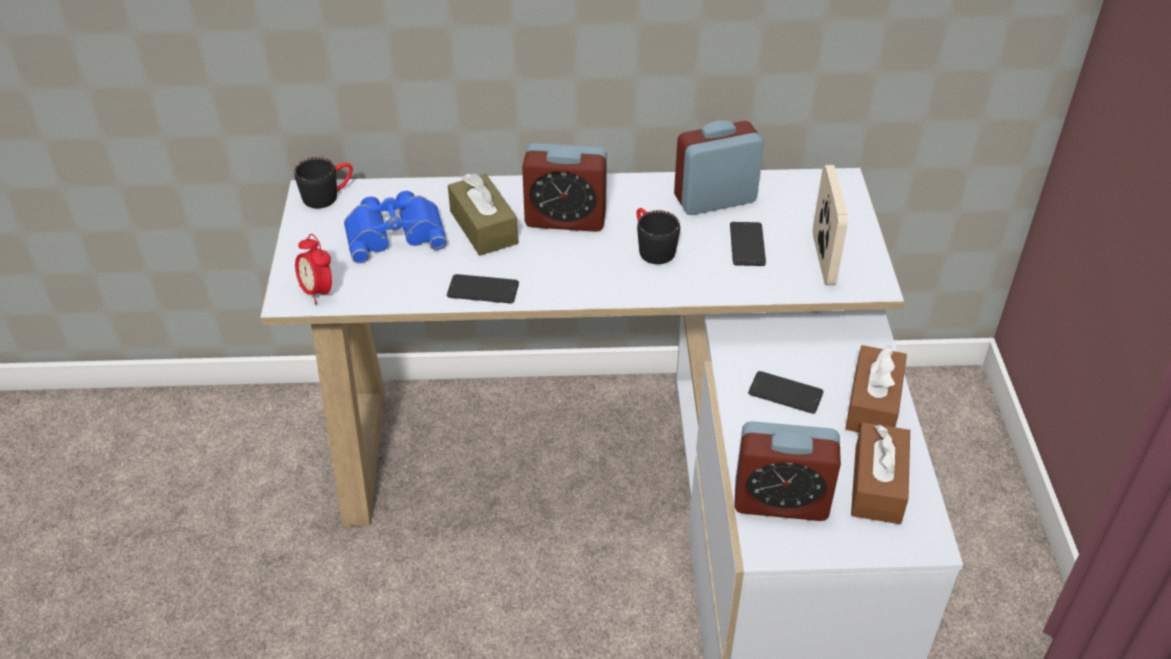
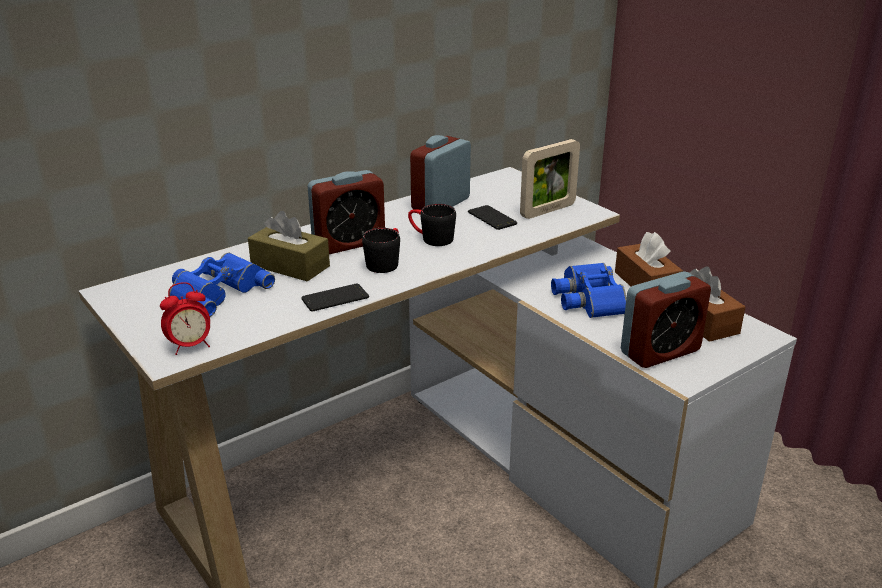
camera: 35 degrees left, 15 degrees down
(317, 292) = (190, 346): alarm clock -> alarm clock turned 45 degrees counterclockwise
(328, 195) = (127, 288): black mug -> black mug (385, 262)
(785, 393) = (589, 298): phone -> blue binoculars
(823, 259) = (547, 210): picture frame -> picture frame turned 90 degrees clockwise

